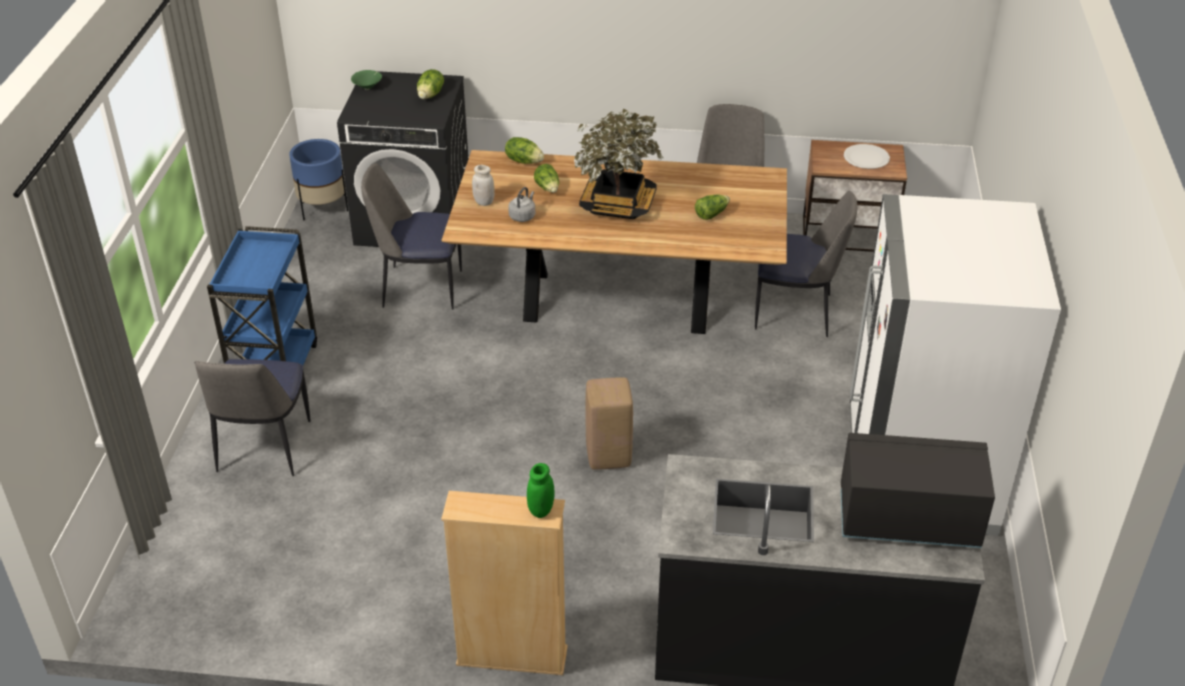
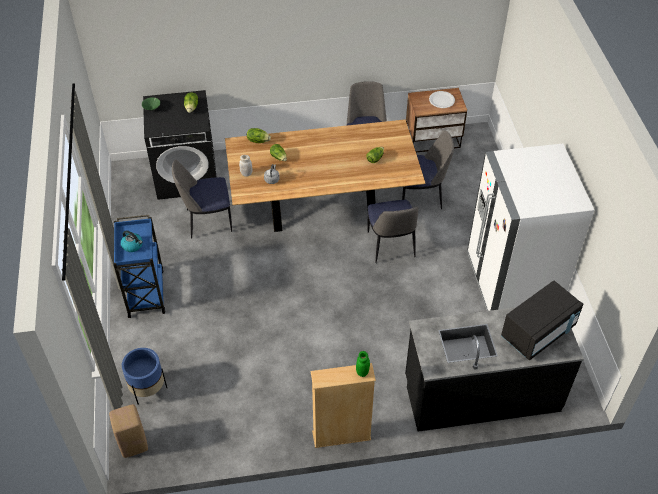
camera: 15 degrees left, 10 degrees up
(253, 269) = (133, 245): none -> kettle
(264, 449) = (160, 343): chair -> chair (391, 246)
(323, 208) = (129, 177): blue planter -> blue planter (148, 389)
(607, 455) = (350, 307): beige stool -> beige stool (133, 444)
(617, 205) = (322, 162): potted plant -> none
(907, 518) = (538, 332): black microwave -> black microwave turned 150 degrees clockwise

